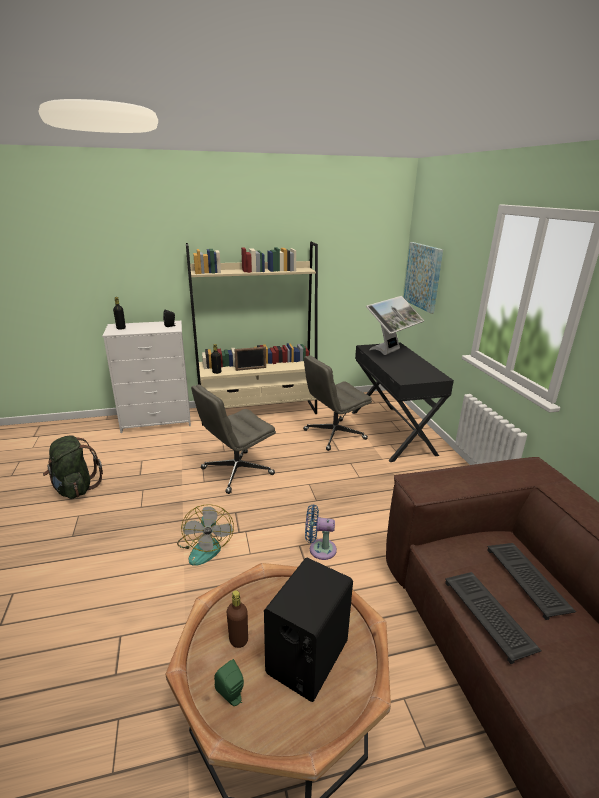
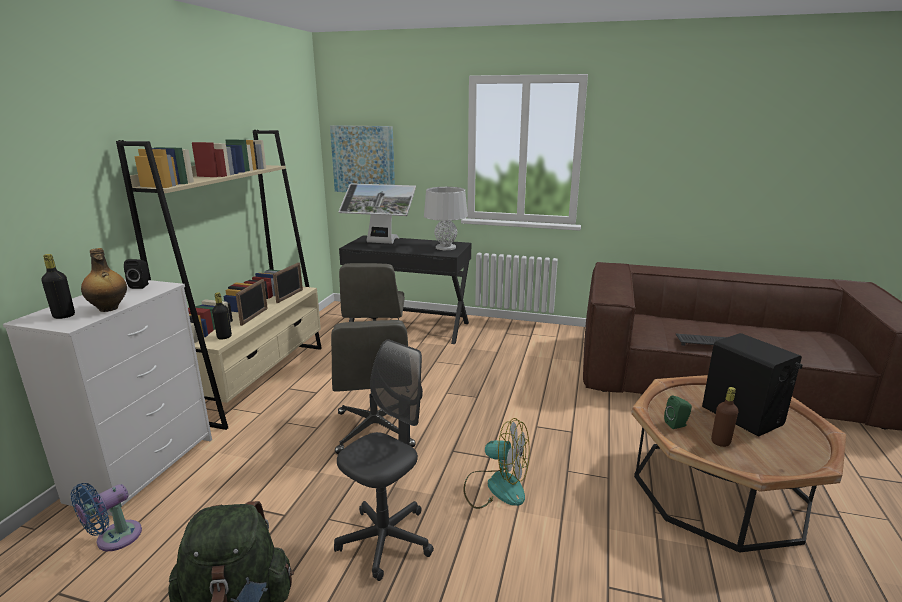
camera: 60 degrees left, 5 degrees down
(132, 516) = (385, 540): none -> grey office chair
(134, 331) = (109, 309): none -> bottle
(232, 695) = (779, 457): green speaker -> green speaker (677, 424)
(292, 366) = (290, 296): none -> picture frame
(319, 549) = (548, 417): blue fan -> blue fan (114, 539)
(390, 352) = (380, 242): monitor -> monitor turned 120 degrees clockwise
(419, 374) = (445, 247): none -> grey table lamp
(528, 579) = (686, 322): keyboard -> none

